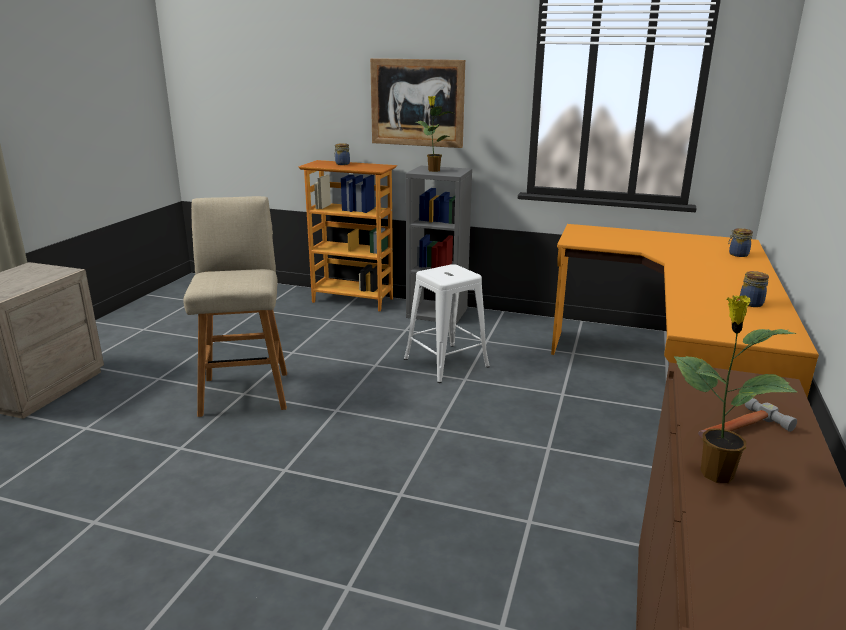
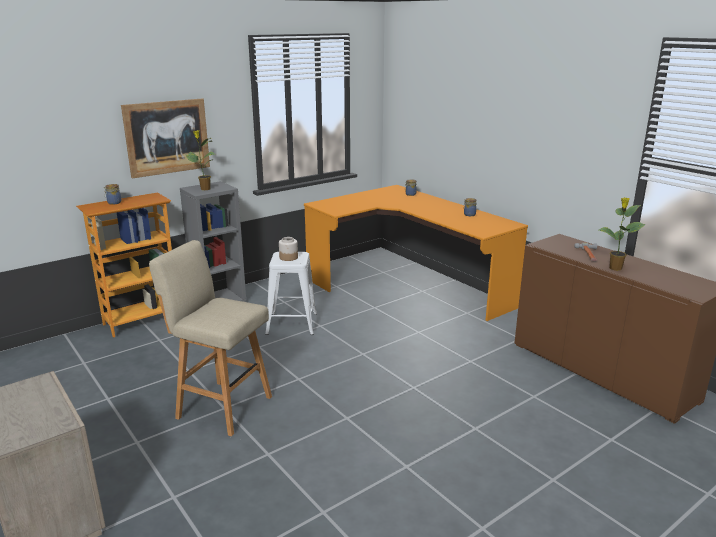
camera: 55 degrees left, 0 degrees up
(449, 273) = (288, 257): none -> jar

